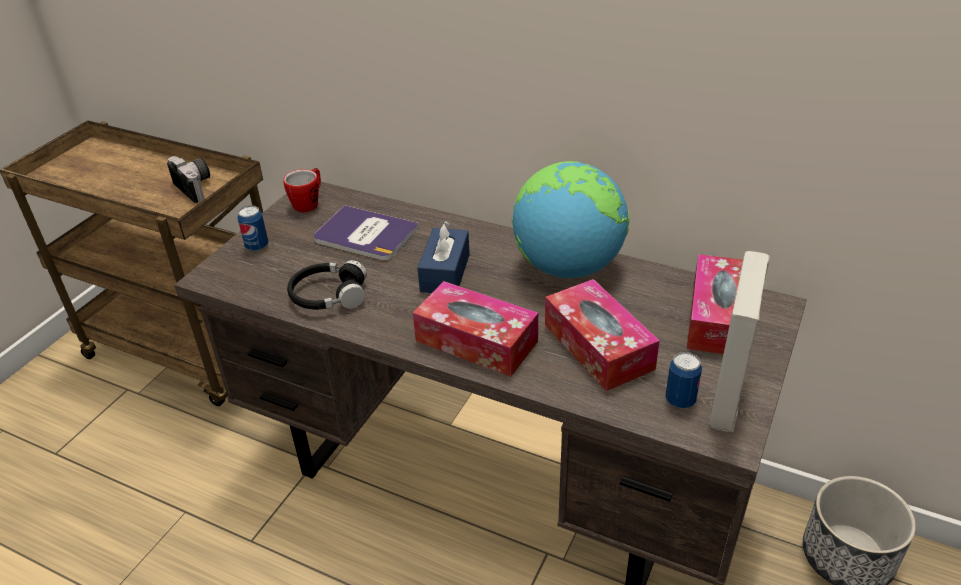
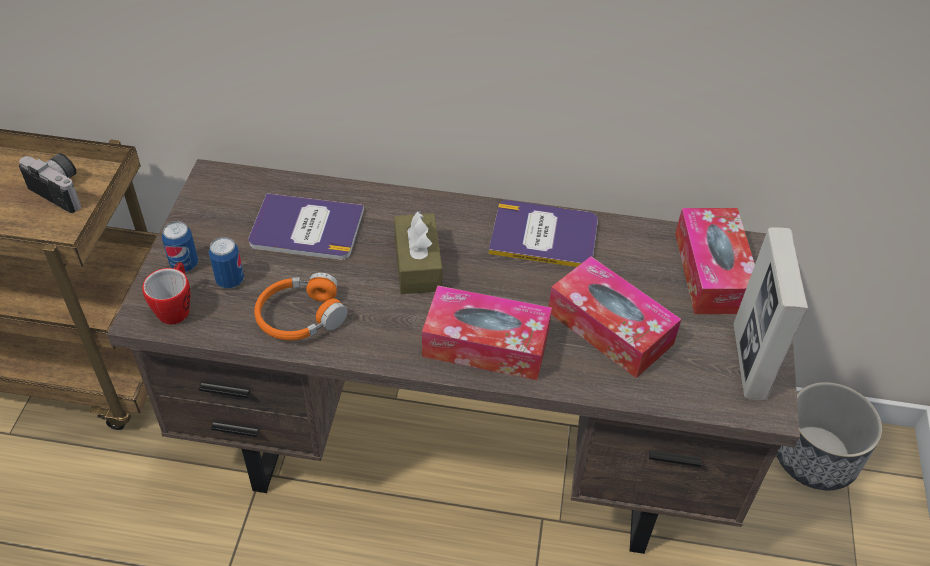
camera: 20 degrees left, 10 degrees up
(309, 203) = (220, 195): mug -> mug (176, 307)
(328, 296) = (300, 317): black headphones -> orange headphones
(445, 272) = (417, 264): blue tissue box -> brown tissue box
(567, 267) = (544, 235): globe -> book
(680, 400) = (708, 374): can -> can (230, 280)

